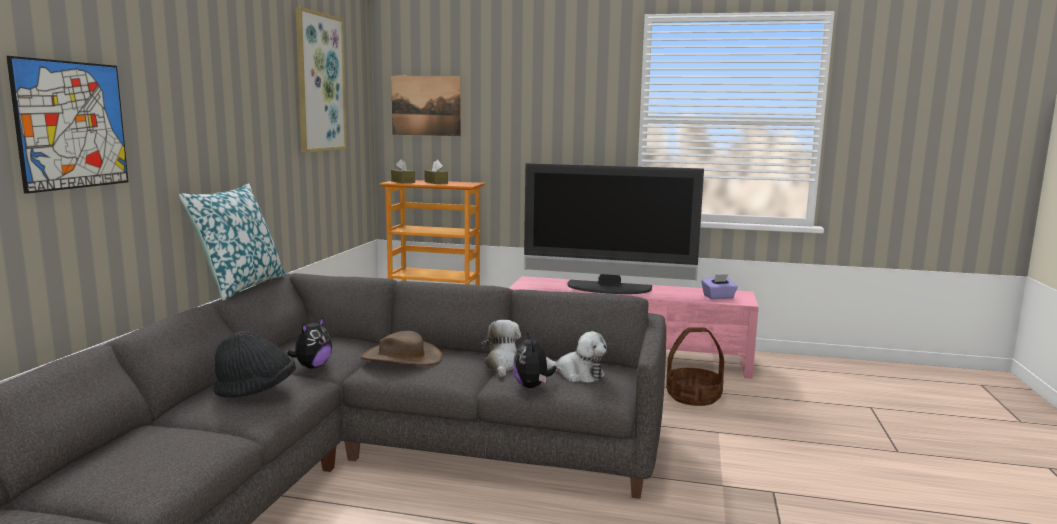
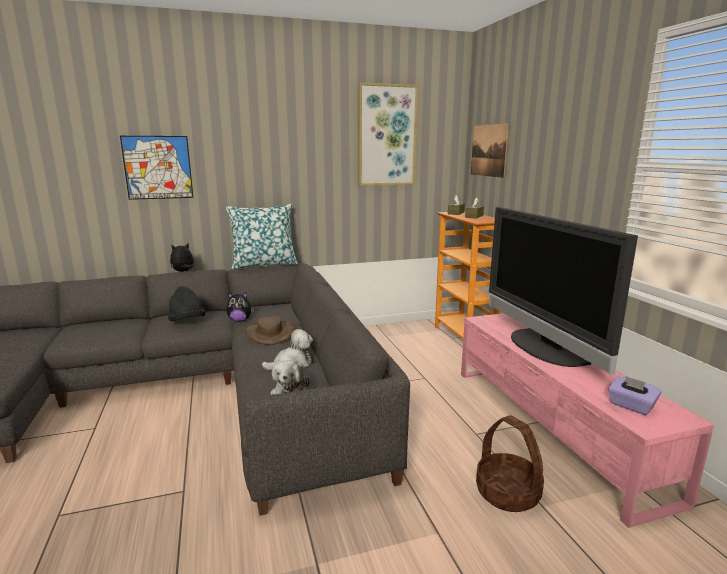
camera: 60 degrees right, 5 degrees up
(532, 386) = (253, 384): plush toy -> plush toy (183, 271)

